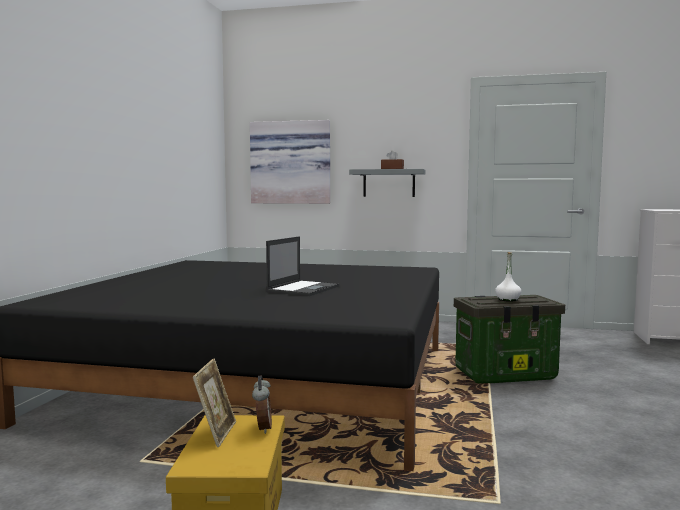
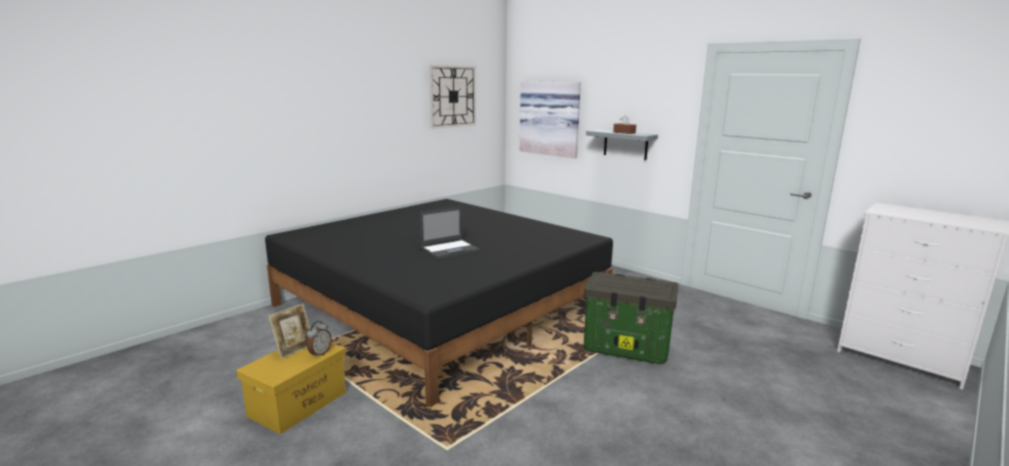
camera: 30 degrees right, 10 degrees up
(184, 132) = (452, 96): none -> wall clock
(508, 299) = (629, 285): white bottle -> none

